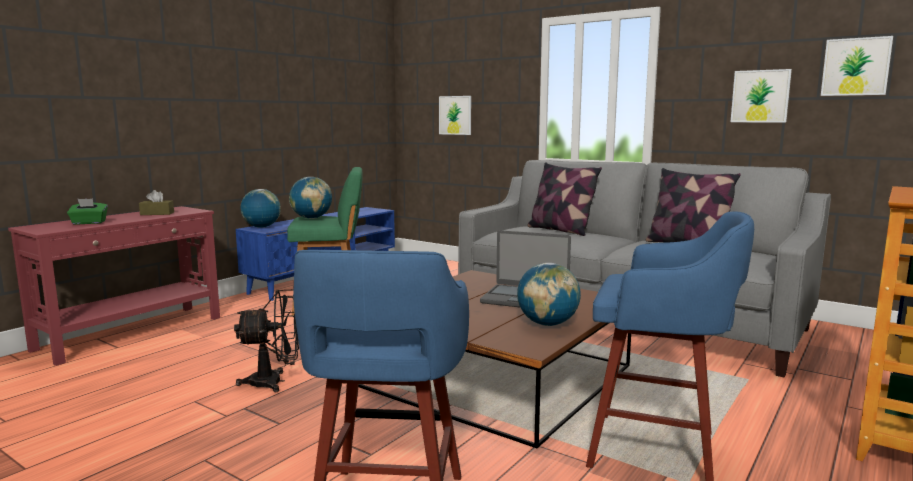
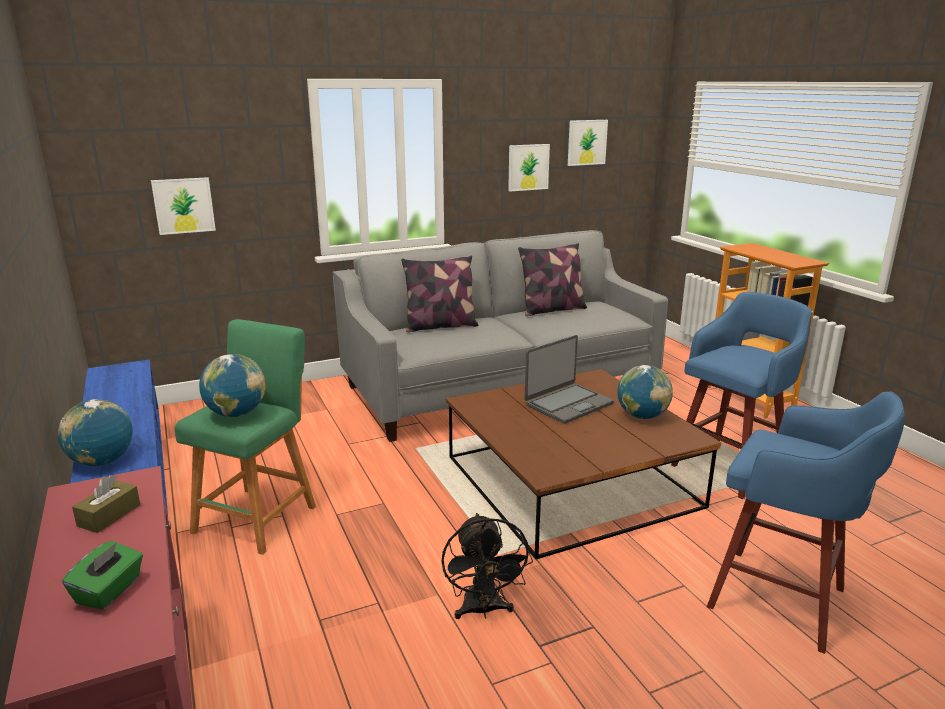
camera: 60 degrees left, 10 degrees up
(274, 382) = (483, 610): black fan -> black fan turned 150 degrees clockwise

